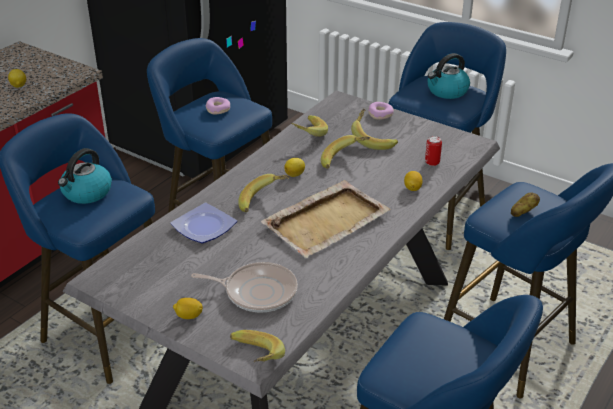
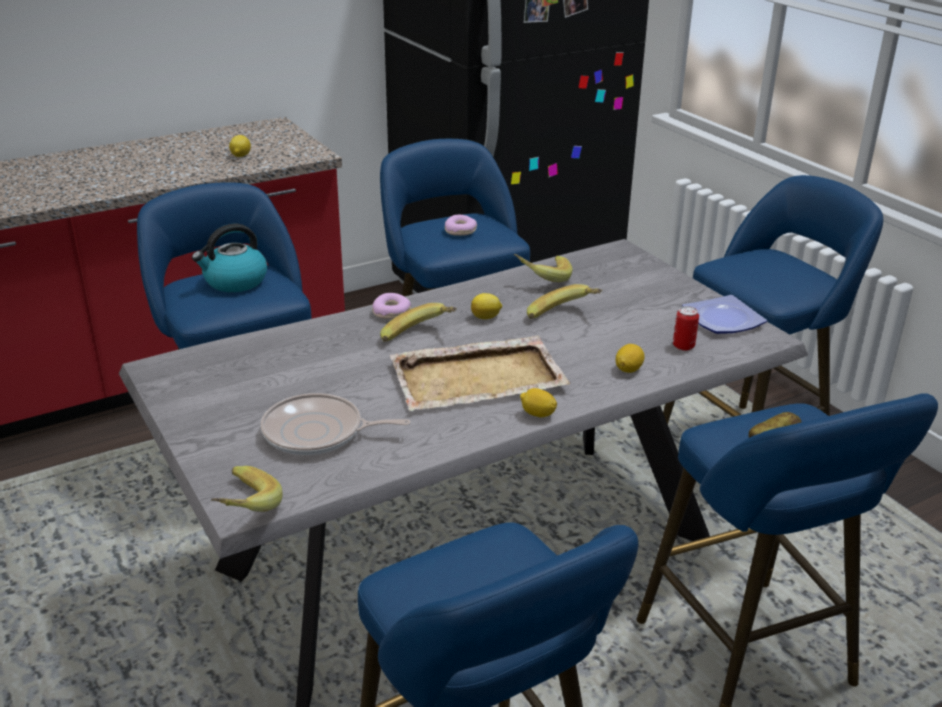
camera: 25 degrees right, 5 degrees down
(189, 316) = (215, 436): lemon -> lemon (537, 414)
(204, 226) = (325, 345): plate -> plate (723, 319)
(257, 292) = (318, 433): frying pan -> frying pan turned 150 degrees clockwise
(373, 139) = (624, 302): banana -> none
(380, 114) = (659, 276): donut -> donut (392, 313)
(447, 91) = (782, 271): kettle -> none

